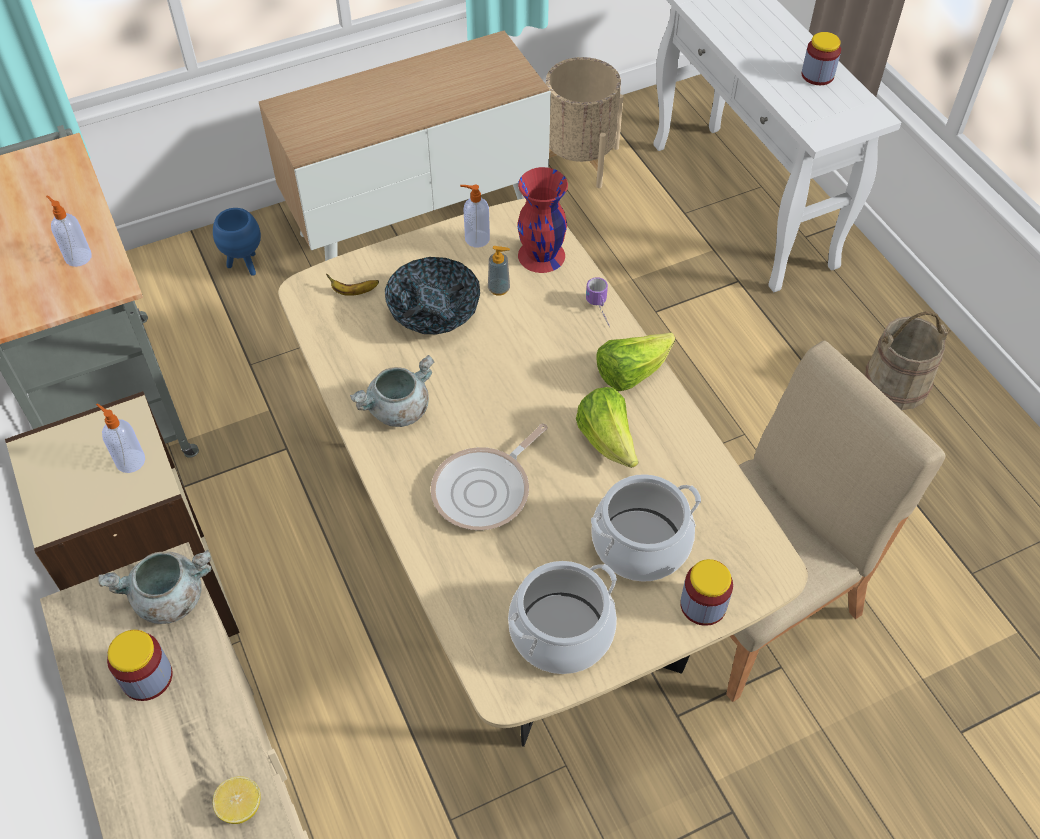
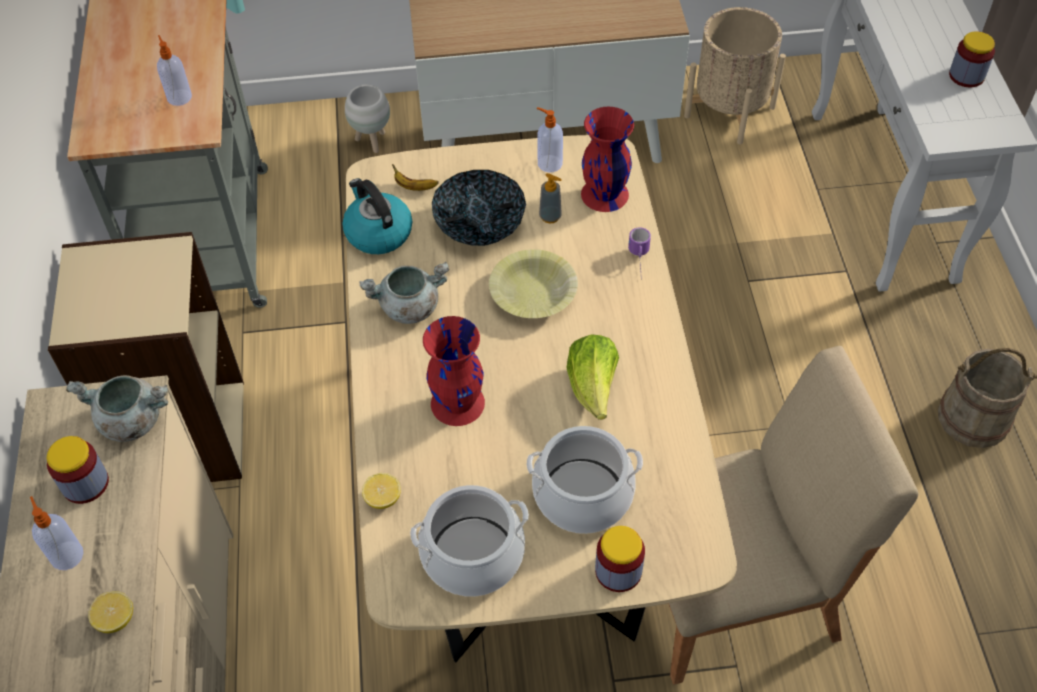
camera: 20 degrees right, 0 degrees up
(129, 460) = (156, 290): soap dispenser -> soap dispenser (66, 554)
(245, 265) = (371, 142): blue planter -> white planter
(335, 345) = (378, 233): none -> kettle
(450, 603) = (383, 498): none -> lemon
(486, 490) = (458, 403): frying pan -> red vase
(513, 366) = (533, 294): none -> yellow bowl
(631, 373) = (643, 329): lettuce -> none

